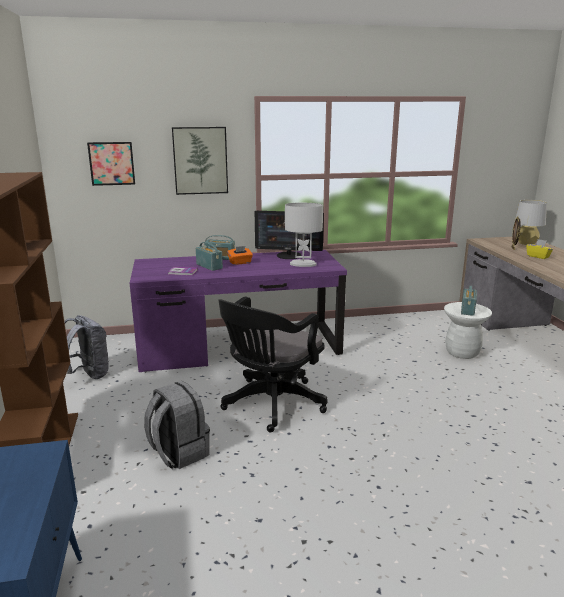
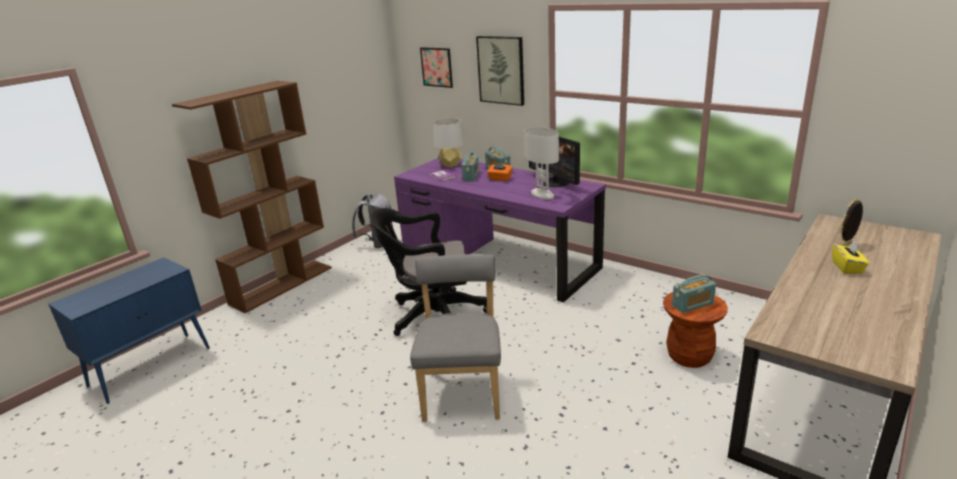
camera: 50 degrees right, 5 degrees up
(178, 453) = (331, 319): grey backpack -> none
(398, 438) = (463, 391): none -> grey chair
(462, 352) = (689, 356): white stool -> brown stool
(526, 243) = (895, 245): grey table lamp -> grey table lamp (450, 165)

